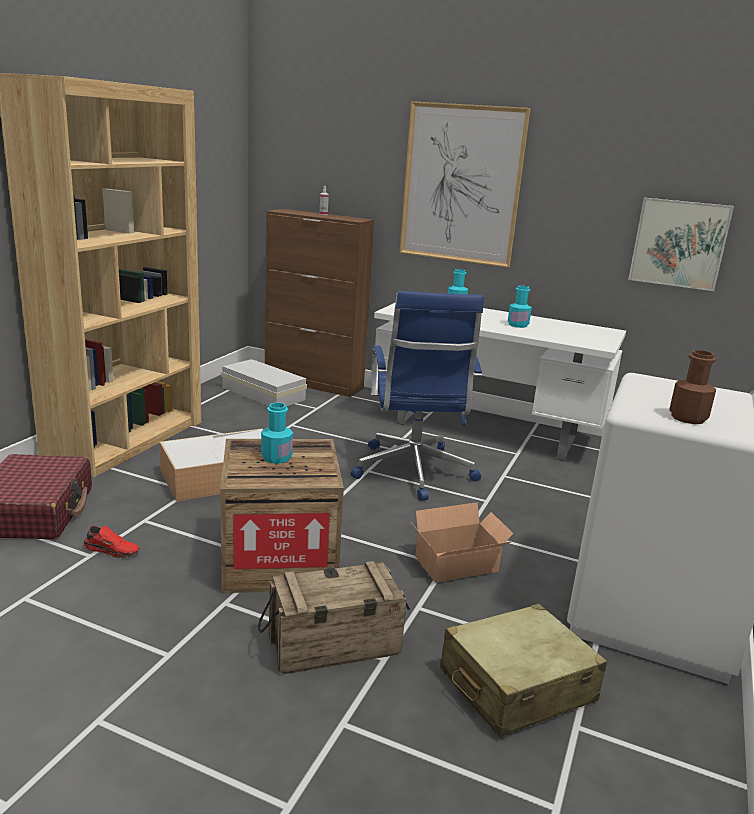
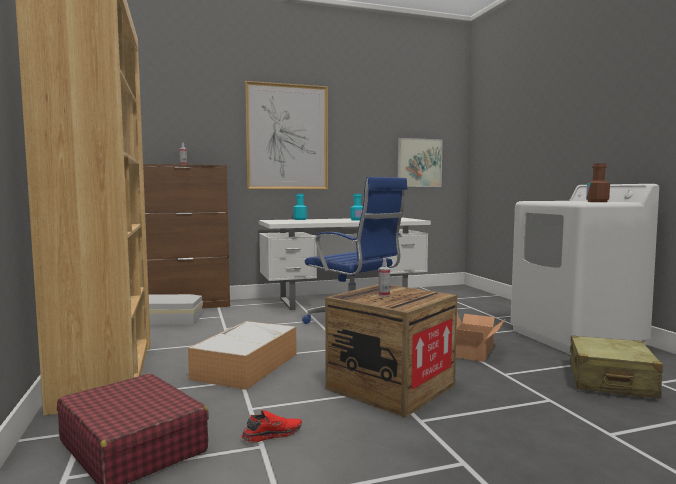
camera: 40 degrees left, 15 degrees down
(276, 457) = (384, 295): turquoise bottle -> spray bottle
(334, 645) = (519, 407): crate -> none

